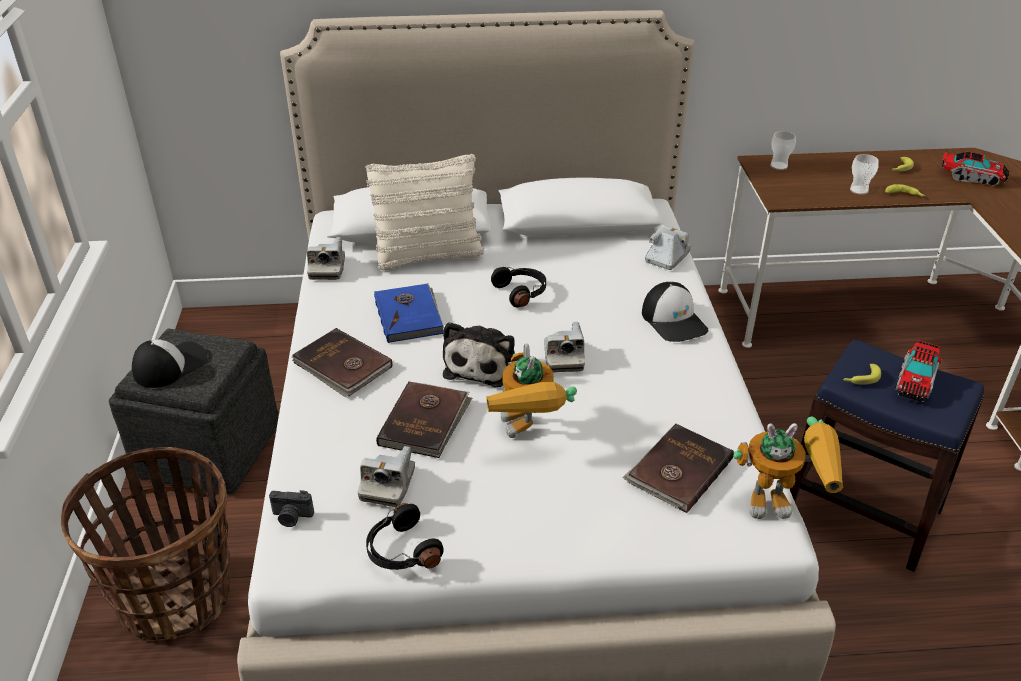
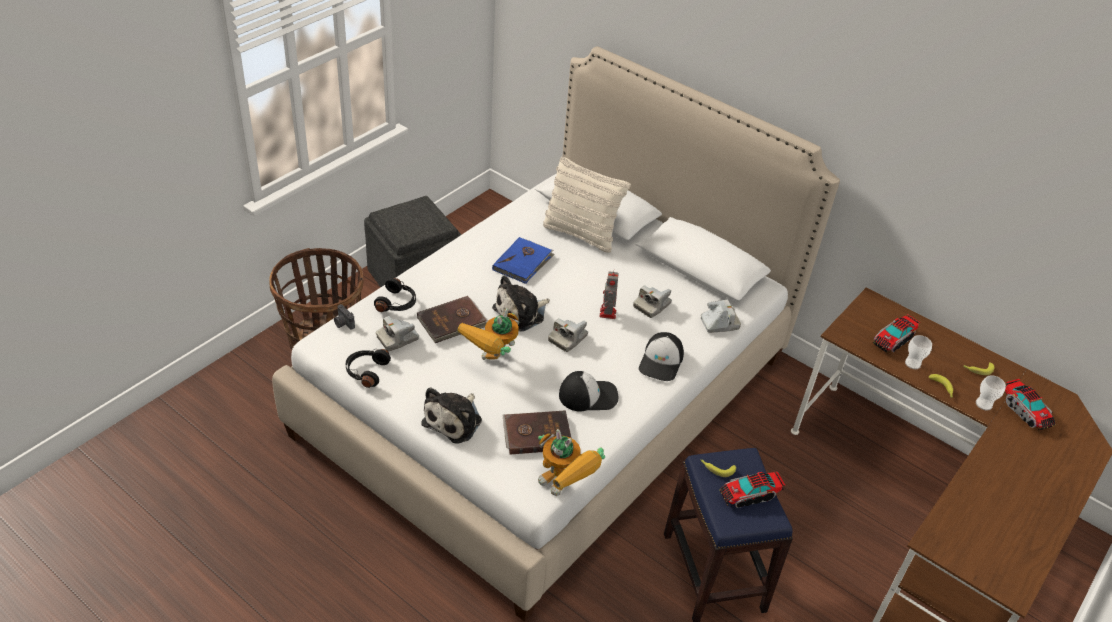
camera: 40 degrees right, 5 degrees up
(170, 365) = (404, 217): cap -> cap (588, 395)
(327, 268) = (519, 209): camera -> camera (652, 305)
(342, 366) = (455, 268): brown book -> none
(521, 292) = (601, 288): black headphones -> black headphones (397, 303)
(563, 311) = (607, 314): none -> toy robot
(580, 524) = (455, 420): none -> plush toy
(779, 166) = (883, 312): cup -> cup (983, 404)
(819, 181) = (893, 340): none -> toy truck

